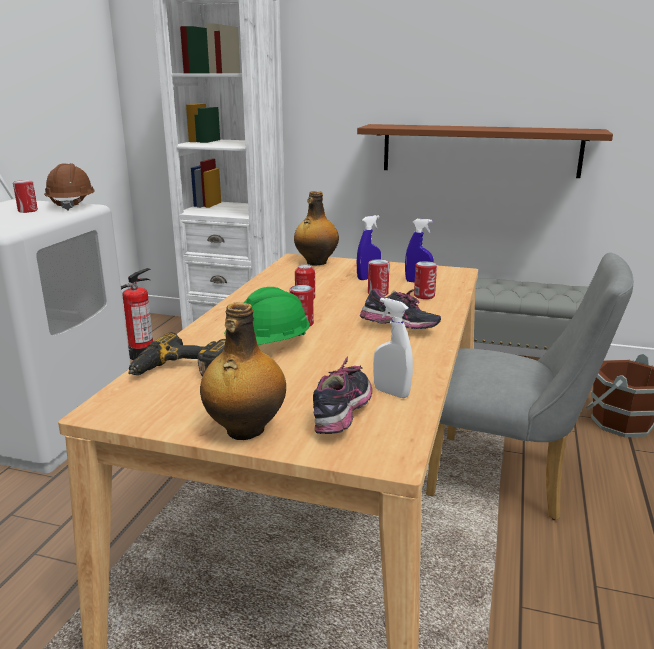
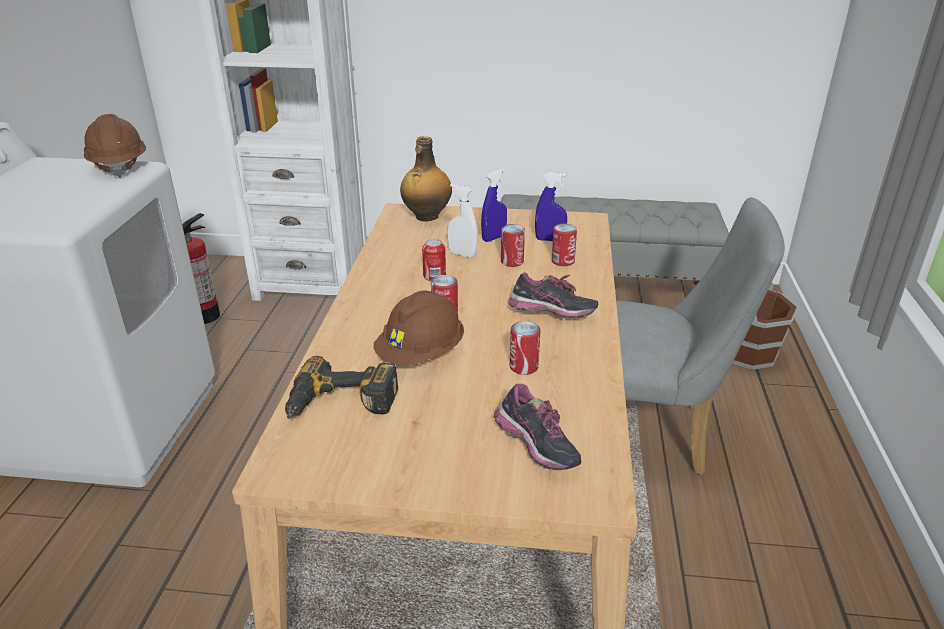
camera: 10 degrees left, 10 degrees up
(27, 211) = (67, 181): can -> can (523, 367)
(244, 430) = (440, 479): bottle -> none
(269, 346) = (421, 354): green hard hat -> brown hard hat
(343, 418) = (535, 449): shoe -> shoe turned 135 degrees clockwise
(391, 393) = (572, 409): white spray bottle -> white spray bottle (462, 254)
(480, 150) = (587, 53): brown shelf -> none

